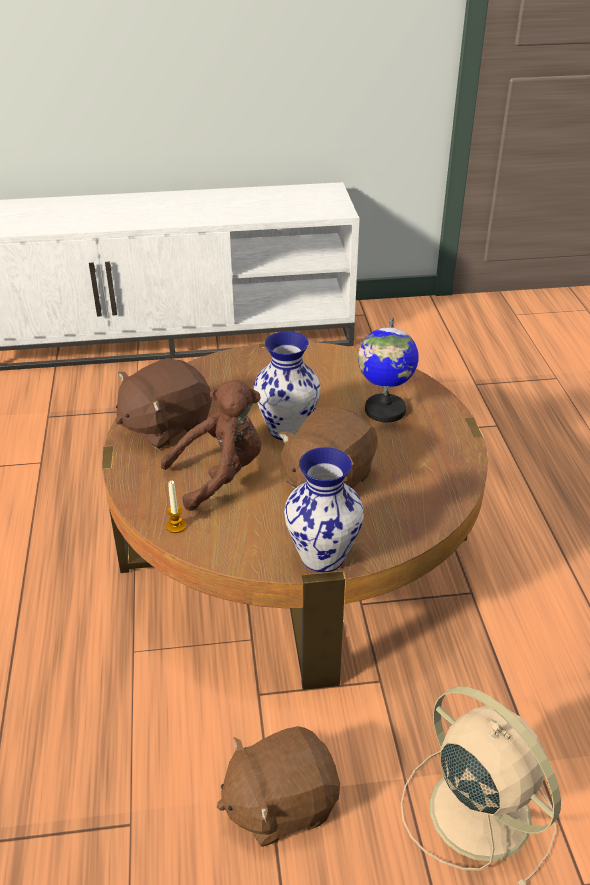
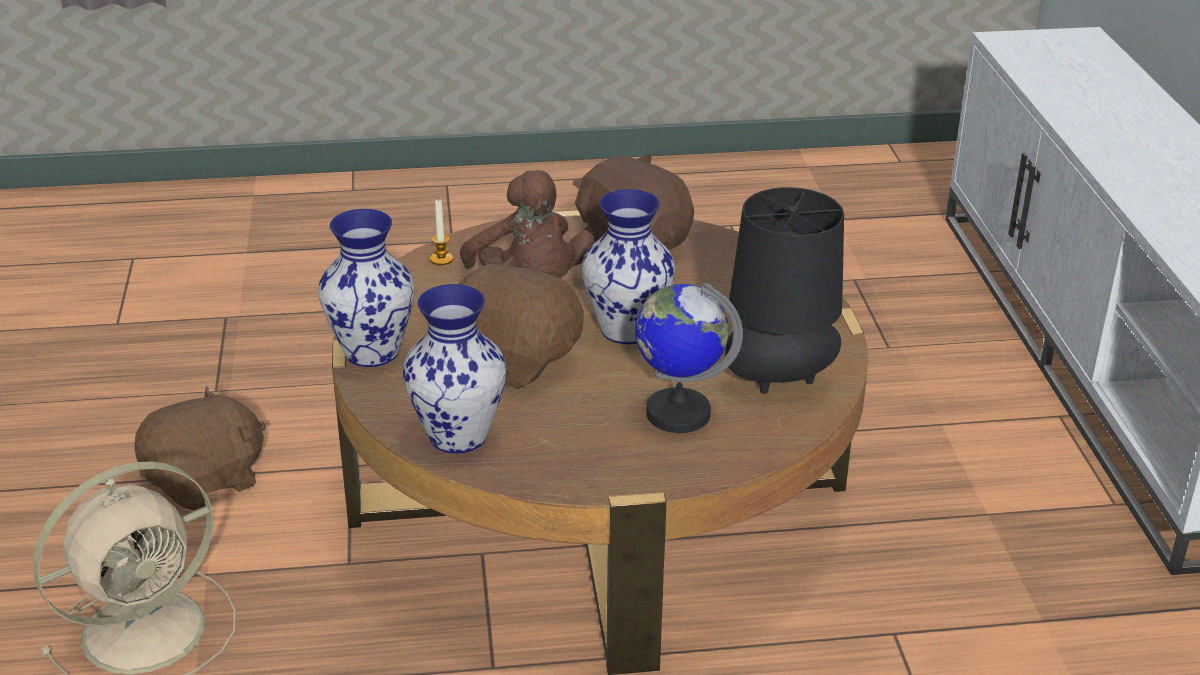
camera: 90 degrees right, 5 degrees down
(280, 803) = (206, 481): brown plush toy -> brown plush toy turned 75 degrees clockwise
(349, 373) = (778, 385): none -> black table lamp
(428, 502) = (458, 437): none -> vase

